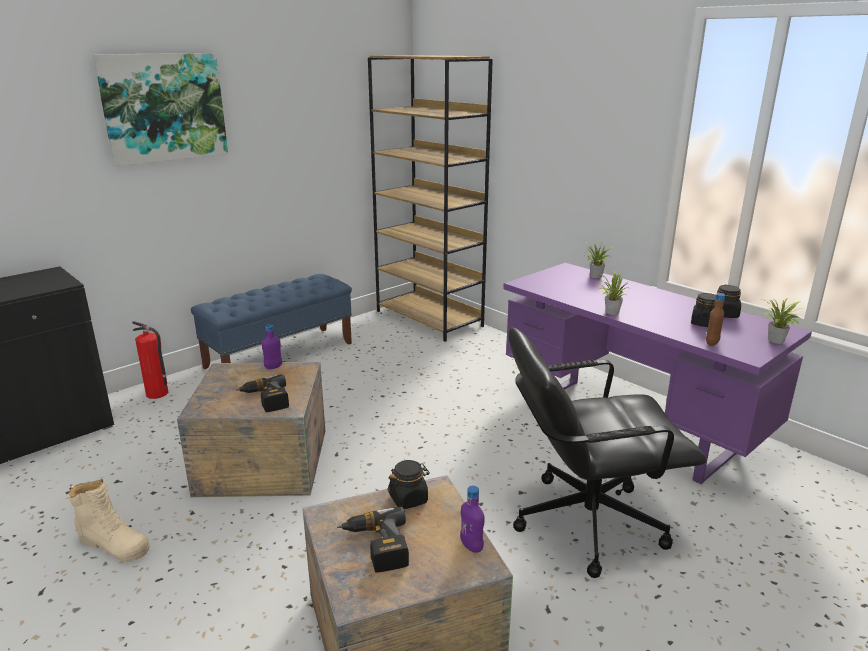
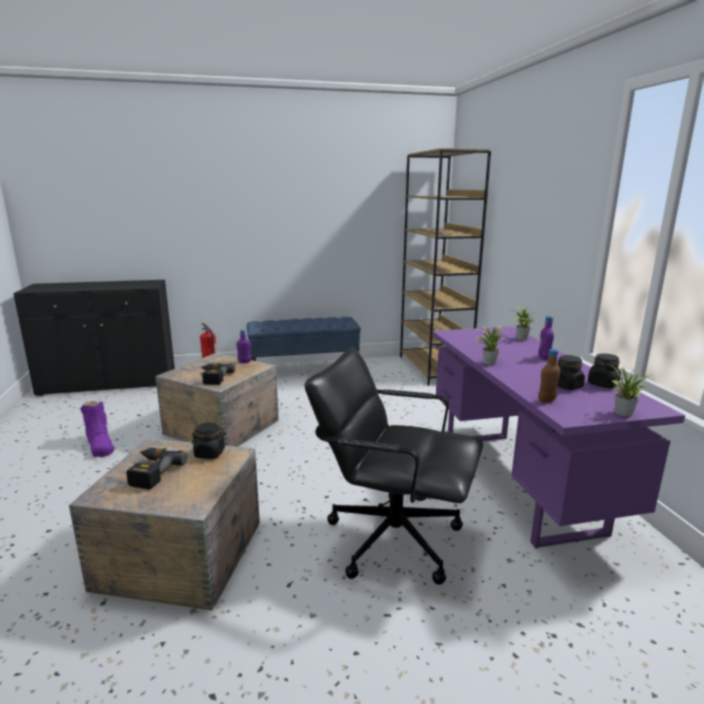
camera: 30 degrees right, 5 degrees down
(114, 544) = (100, 445): beige boot -> purple boot
(164, 107) = (243, 184): picture -> none
(471, 546) = (204, 493): purple bottle -> purple bottle (544, 358)

